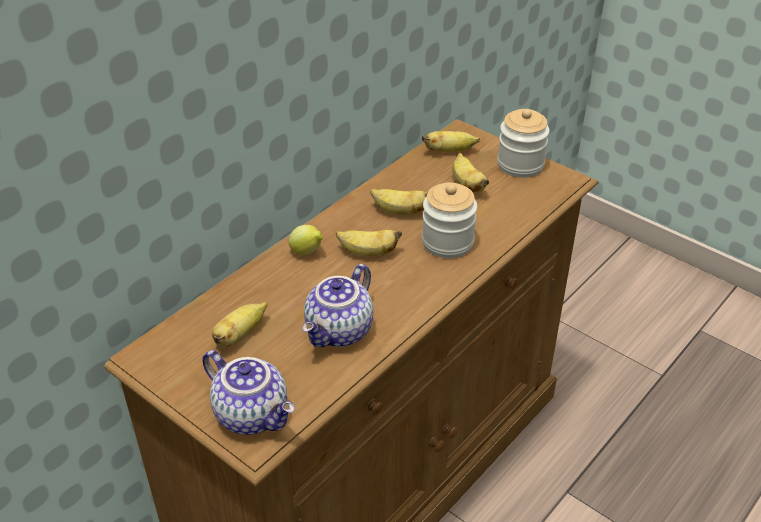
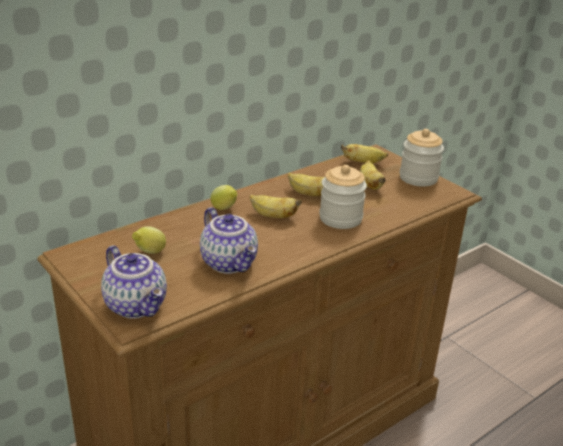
camera: 10 degrees right, 10 degrees down
(240, 335) = (149, 253): banana -> lemon
(340, 332) = (230, 263): teapot -> teapot turned 75 degrees counterclockwise

